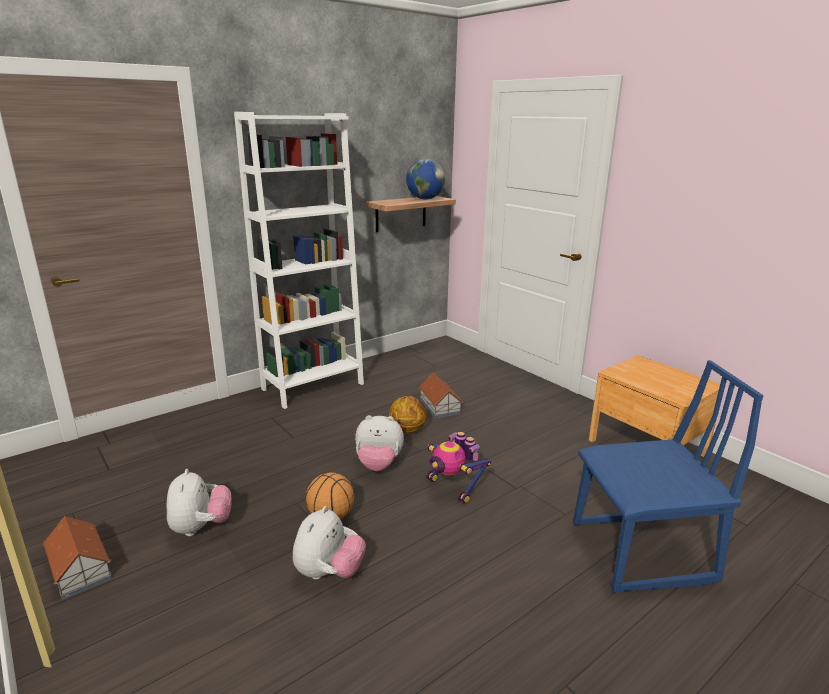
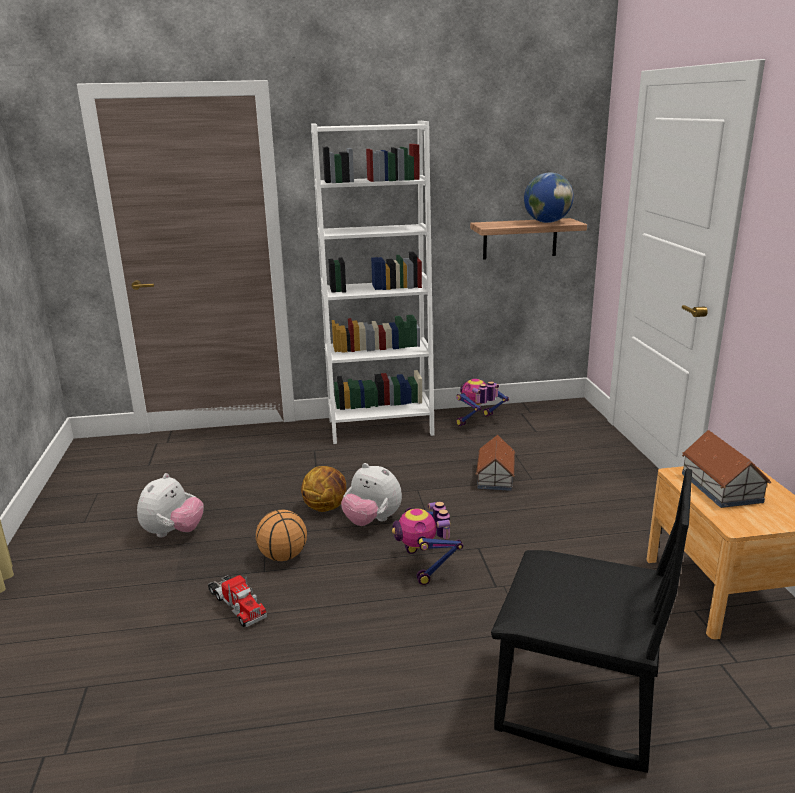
camera: 30 degrees right, 0 degrees up
(80, 569) = (67, 538): toy house -> toy house (721, 488)
(329, 572) = (236, 605): plush toy -> toy truck
(388, 367) = (478, 422): none -> toy robot
(408, 430) = (435, 494): basketball -> basketball (326, 507)
(642, 552) = (578, 704): blue chair -> black chair

